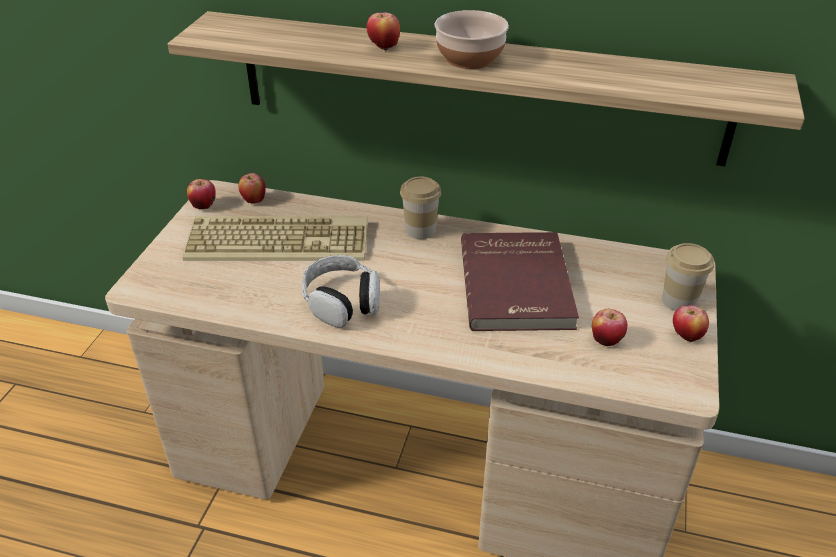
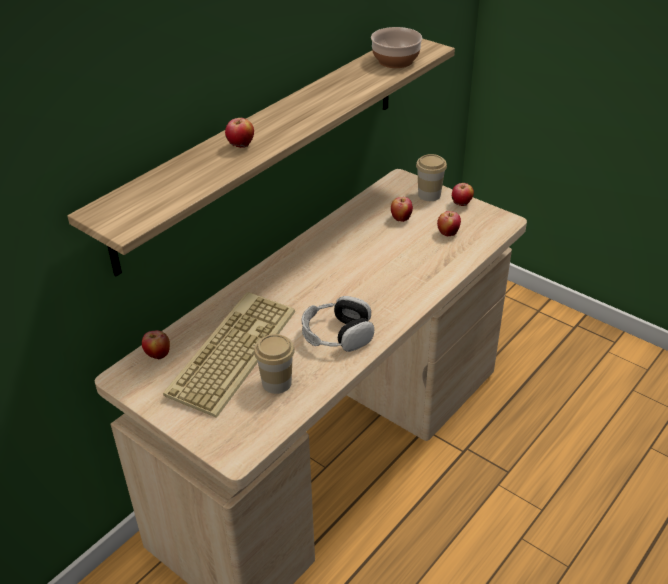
camera: 65 degrees left, 0 degrees up
(204, 206) = (139, 389): apple -> apple (401, 219)
(420, 230) = (278, 274): cup -> cup (276, 383)
(471, 58) = (292, 118): bowl -> bowl (396, 60)
(518, 285) = (373, 249): red book -> none

